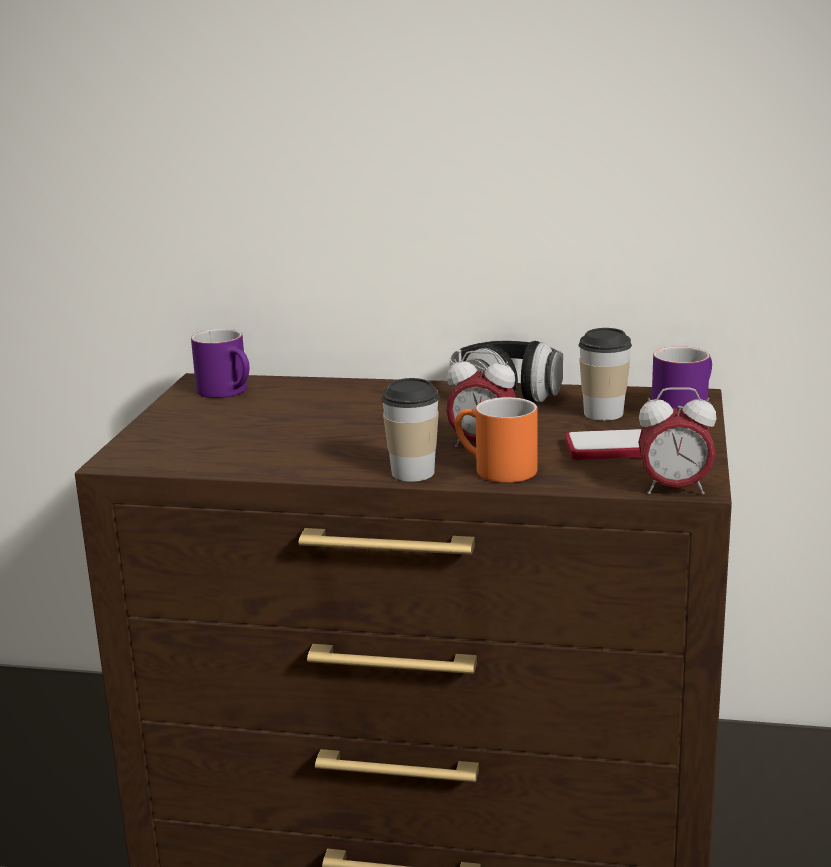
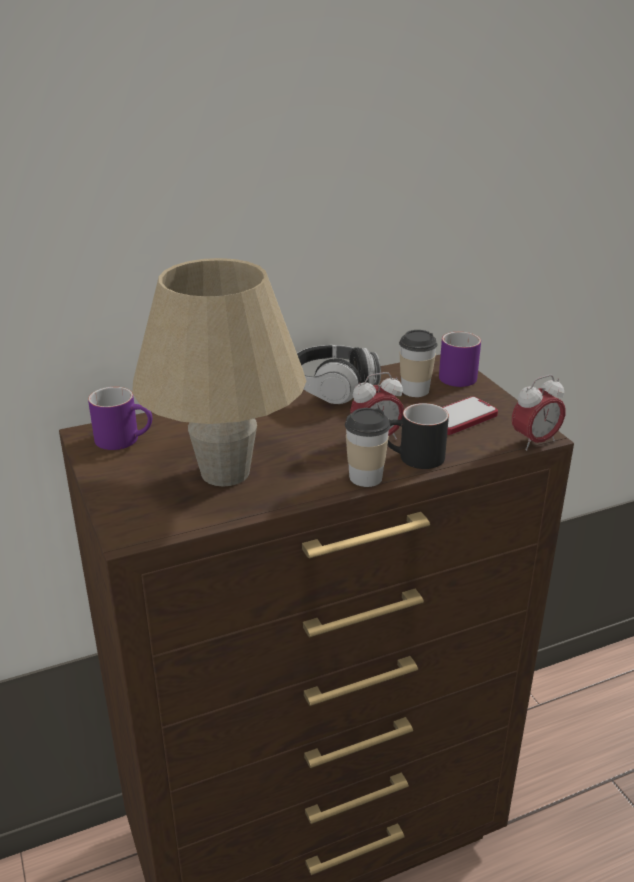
camera: 35 degrees left, 10 degrees up
(278, 436) = (225, 473): none -> beige table lamp
(494, 470) = (413, 458): orange mug -> black mug

